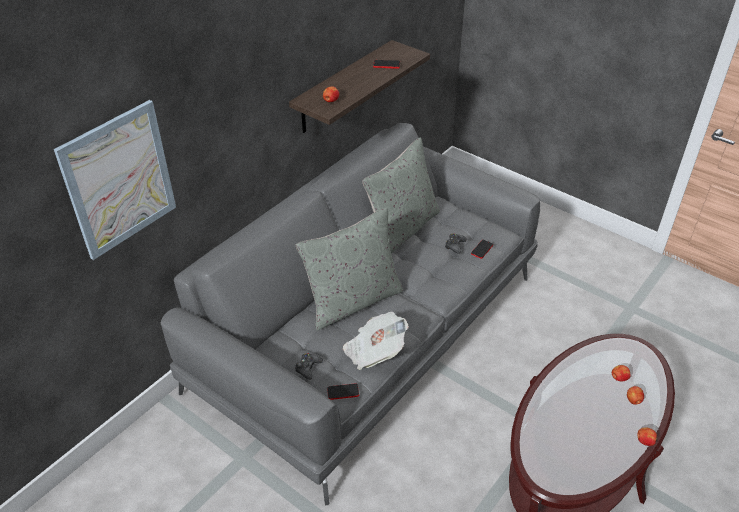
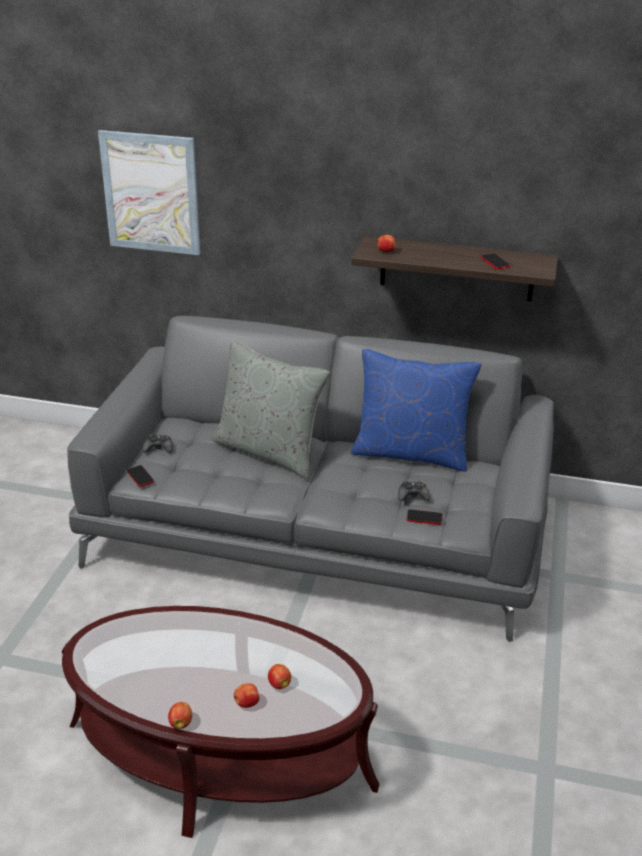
camera: 65 degrees right, 10 degrees down
(374, 351) = (204, 481): newspaper -> none
(402, 228) = (411, 453): grey pillow -> blue pillow

